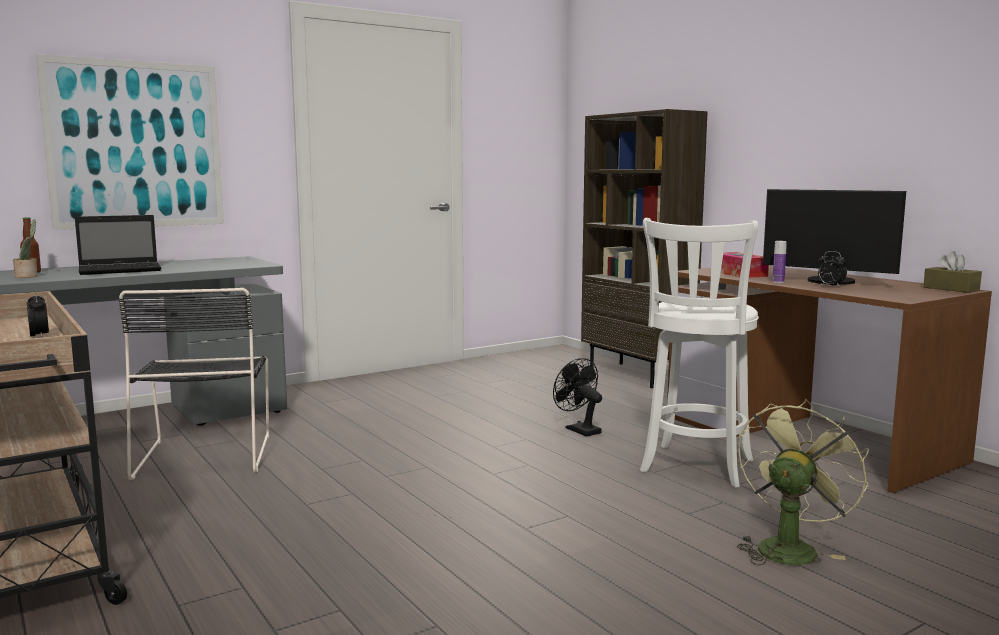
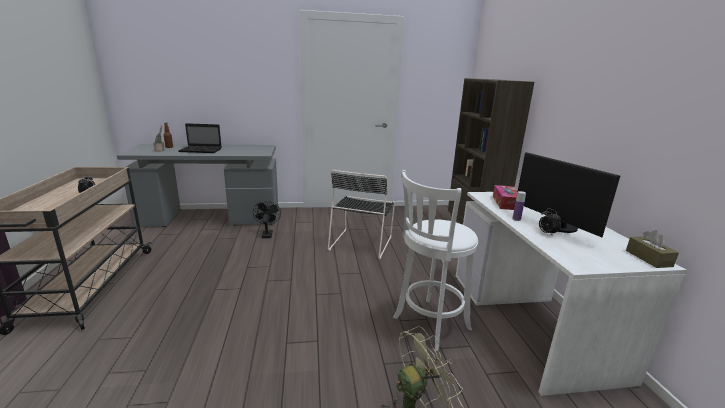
camera: 25 degrees right, 10 degrees up
(136, 145) = (221, 88): picture -> none
(205, 454) = (215, 244): black chair -> black chair (361, 242)
(579, 430) = (394, 273): black fan -> black fan (267, 234)
(809, 438) = (531, 321): brown desk -> white desk

